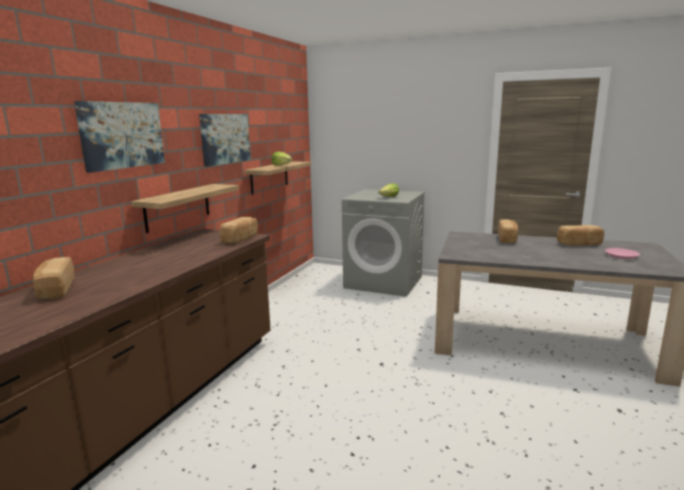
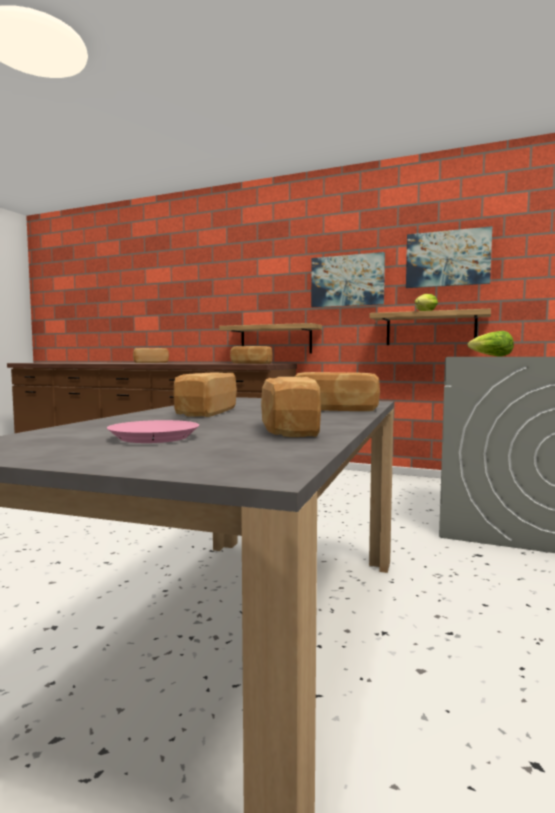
camera: 90 degrees right, 10 degrees down
(122, 135) = (233, 280): picture -> picture (447, 258)
(541, 255) = (204, 412): none -> bread

